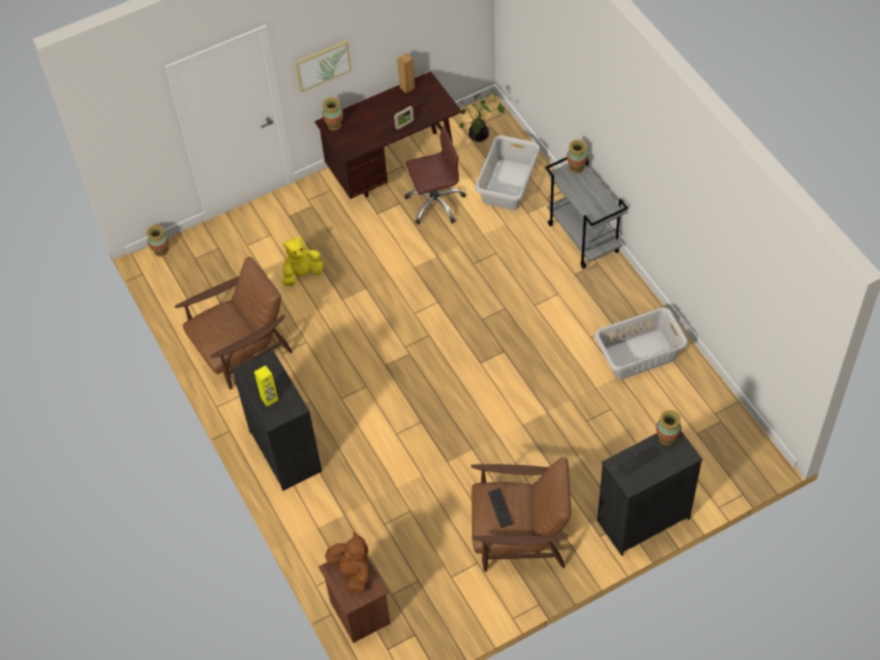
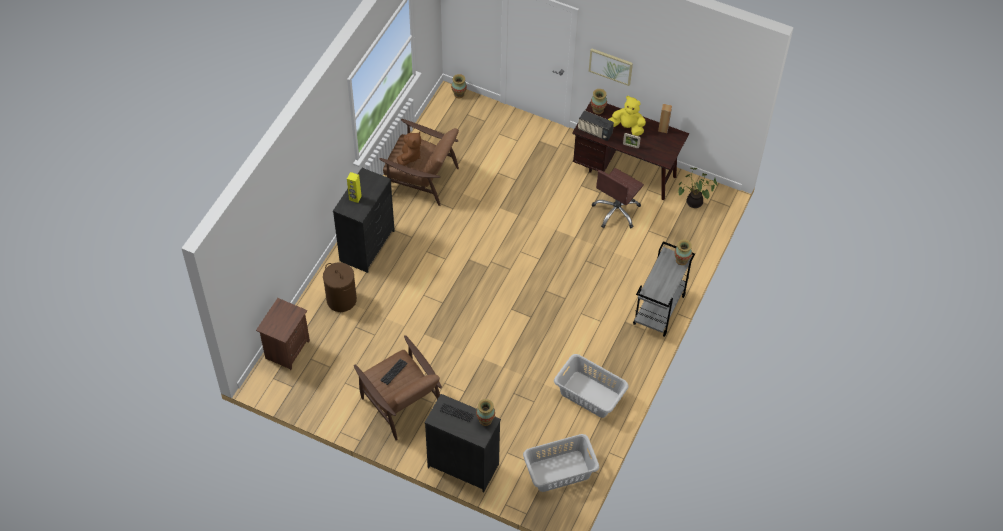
camera: 50 degrees right, 0 degrees up
(302, 274) = (501, 175): yellow plush toy -> yellow plush toy (627, 127)
(336, 518) = (341, 299): none -> brown laundry basket
(352, 572) = (286, 317): brown plush toy -> brown plush toy (409, 156)
(360, 144) = (594, 132): none -> radio
(435, 203) = (616, 211): brown office chair -> brown office chair turned 90 degrees clockwise
(508, 184) = (667, 242): grey laundry basket -> grey laundry basket (560, 471)

